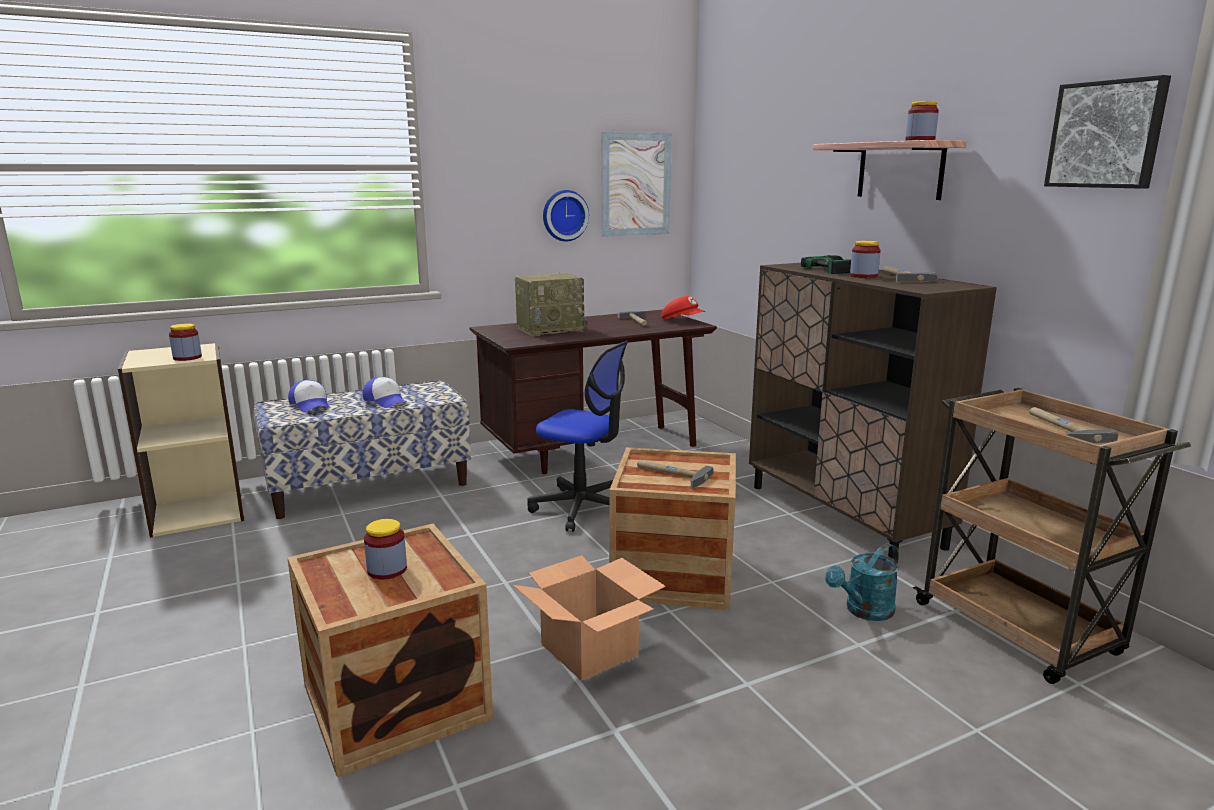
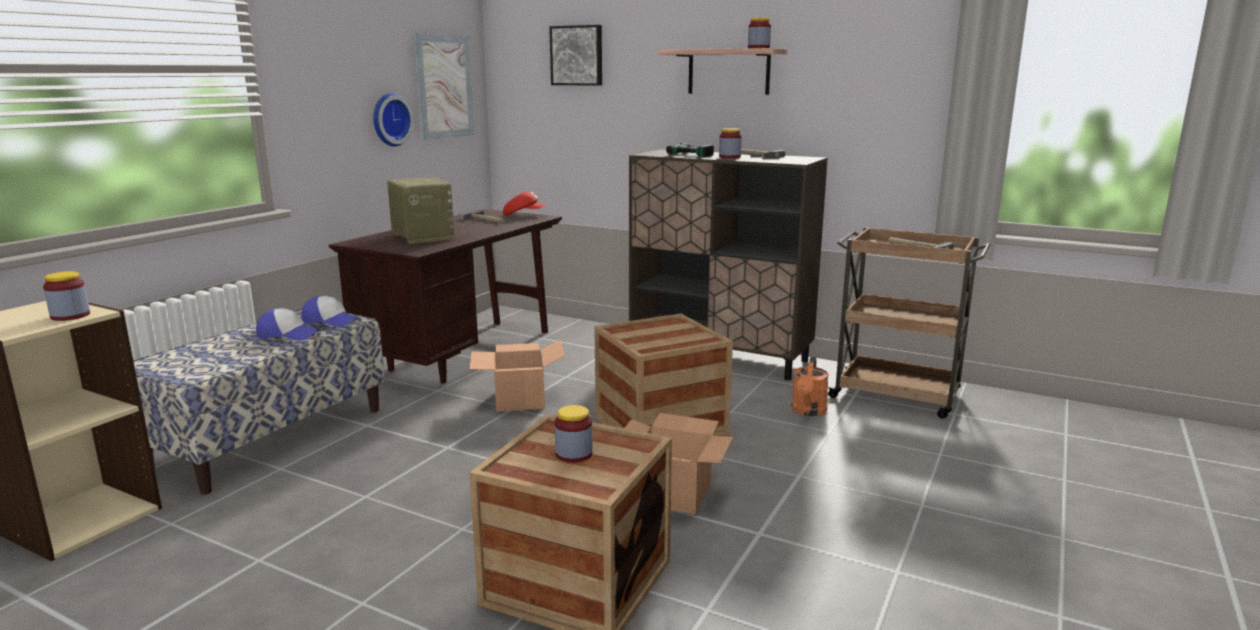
camera: 35 degrees left, 0 degrees up
(311, 405) = (201, 354): cap -> cap (330, 321)
(551, 329) = (421, 236): radio -> radio turned 60 degrees counterclockwise
(583, 507) = (520, 400): office chair -> cardboard box
(670, 474) = (660, 337): hammer -> none
(864, 611) = (808, 411): turquoise watering can -> orange watering can
(1106, 135) = (897, 47): picture -> picture (577, 55)

